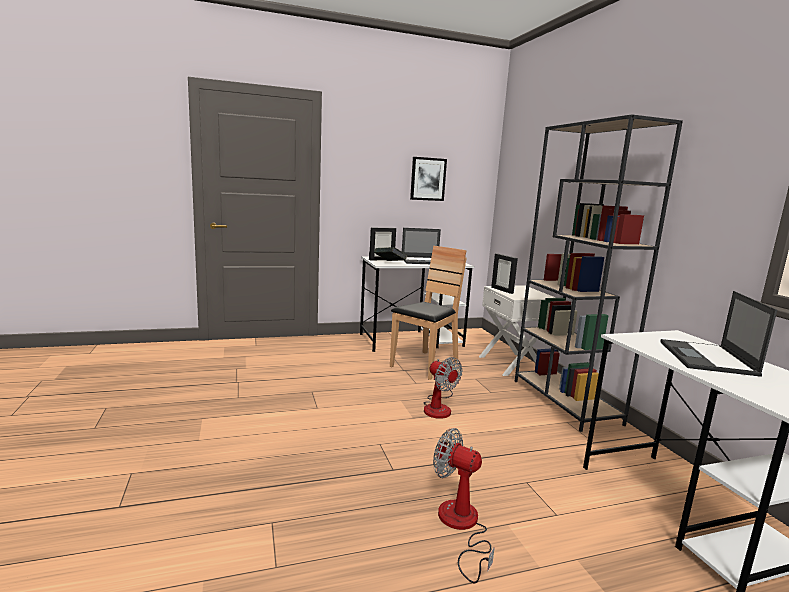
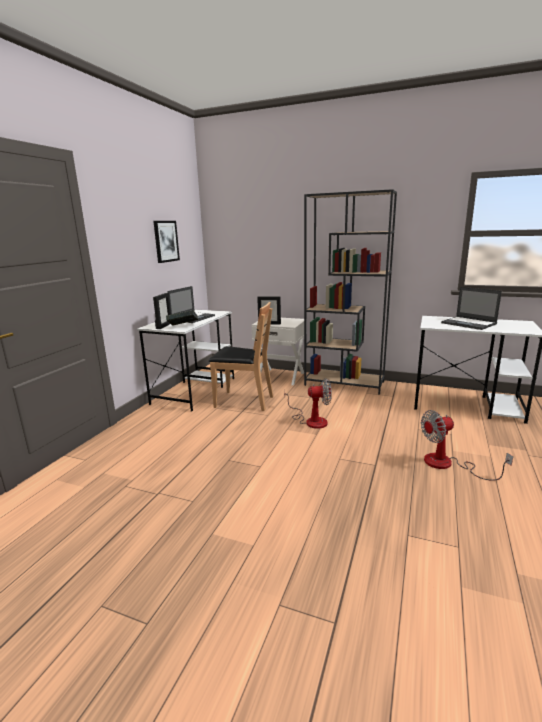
camera: 50 degrees left, 5 degrees up
(425, 365) = (243, 401): brown chair -> brown chair turned 120 degrees clockwise

